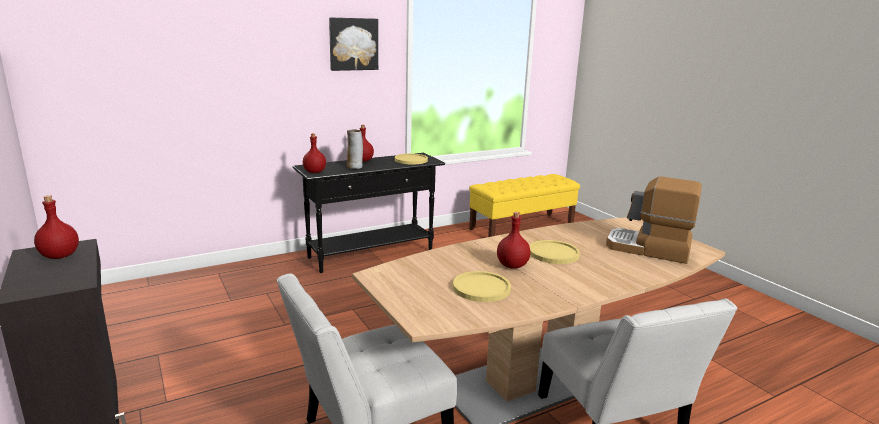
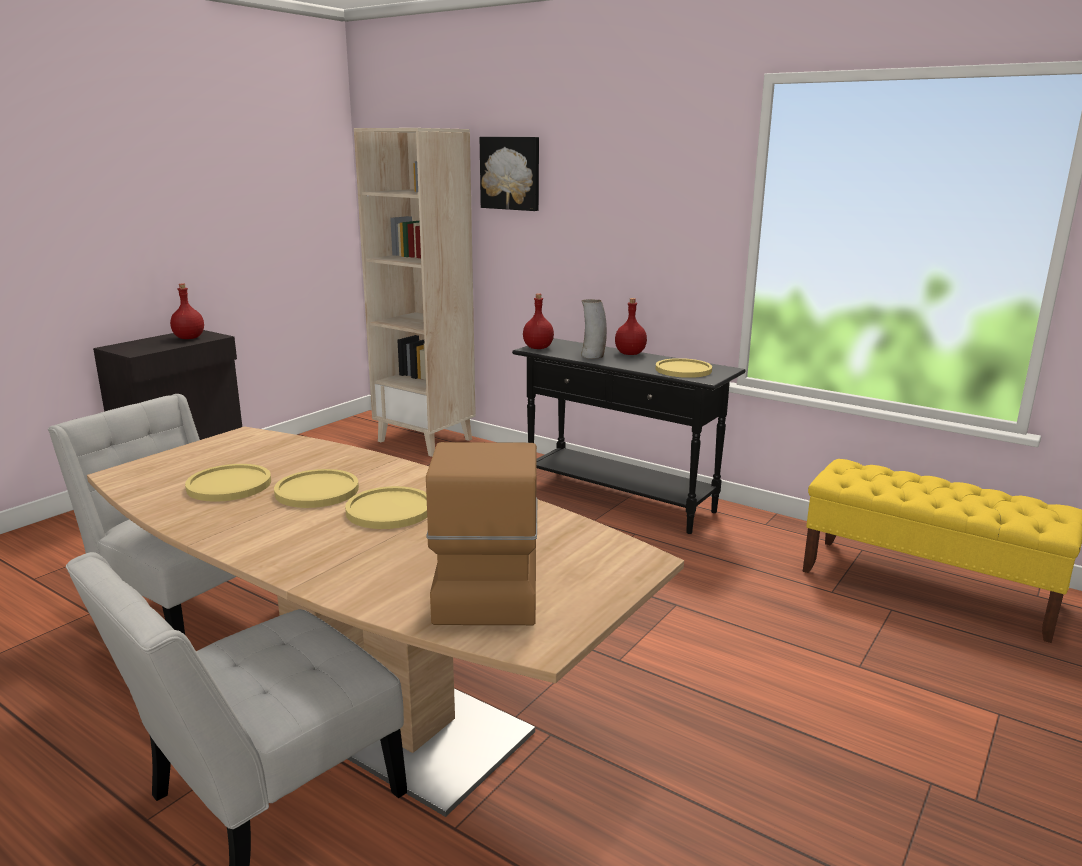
camera: 65 degrees right, 0 degrees up
(177, 285) = (426, 440): none -> beige bookcase
(353, 44) = (665, 174): picture -> picture (511, 173)
(511, 266) = (317, 490): red bottle -> yellow plate

